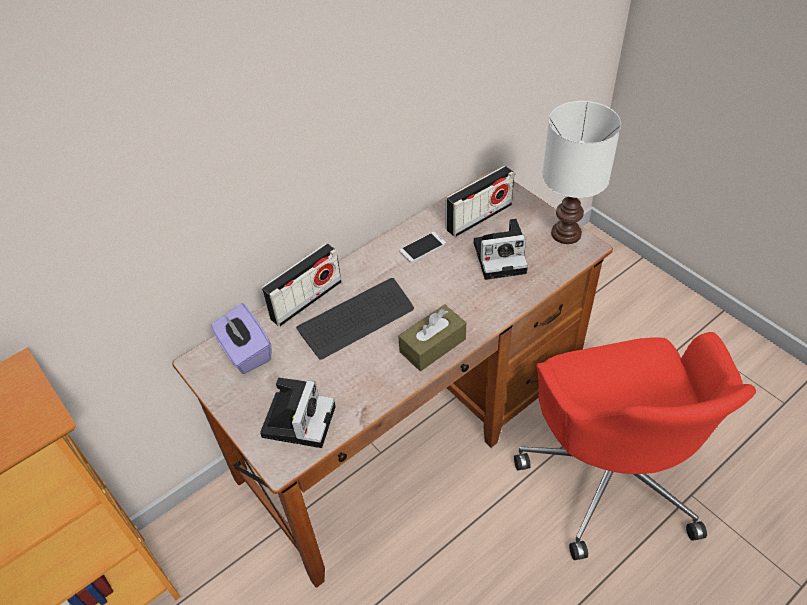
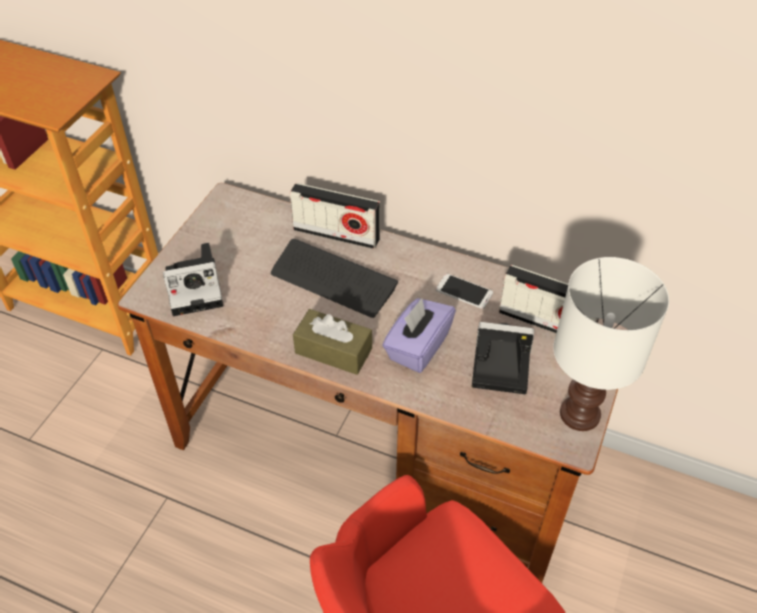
camera: 60 degrees right, 0 degrees up
(245, 352) = (252, 221): purple tissue box -> purple tissue box (417, 347)
(501, 257) = (497, 364): camera -> camera turned 135 degrees clockwise

